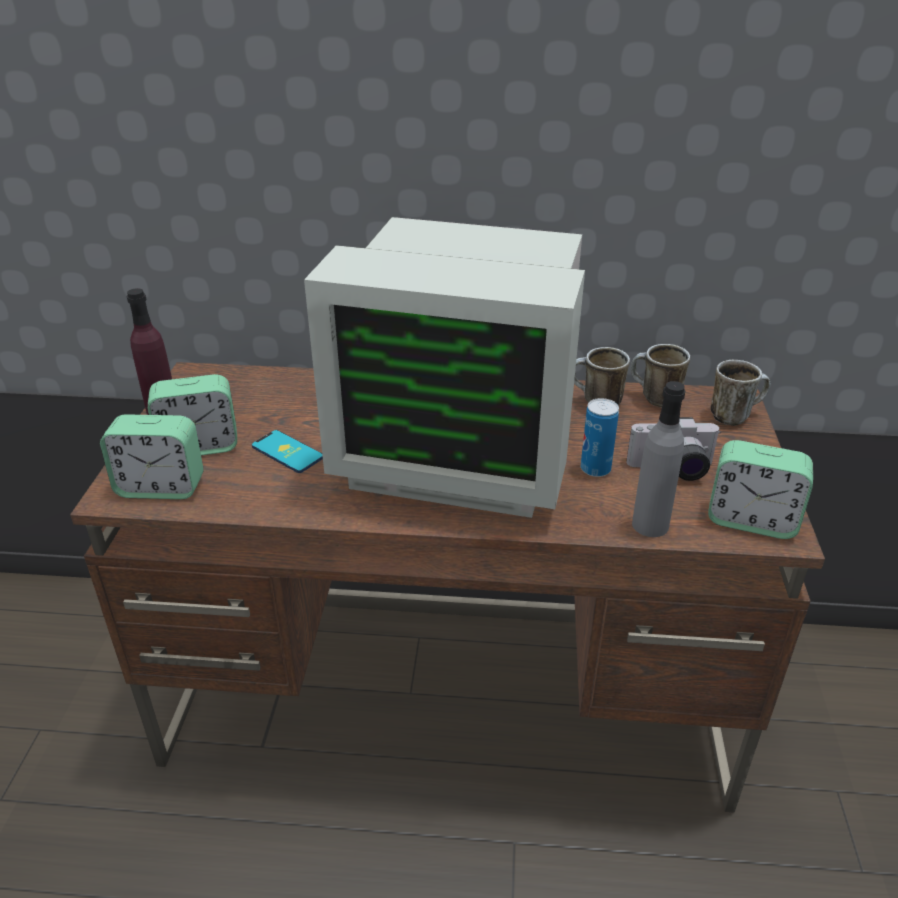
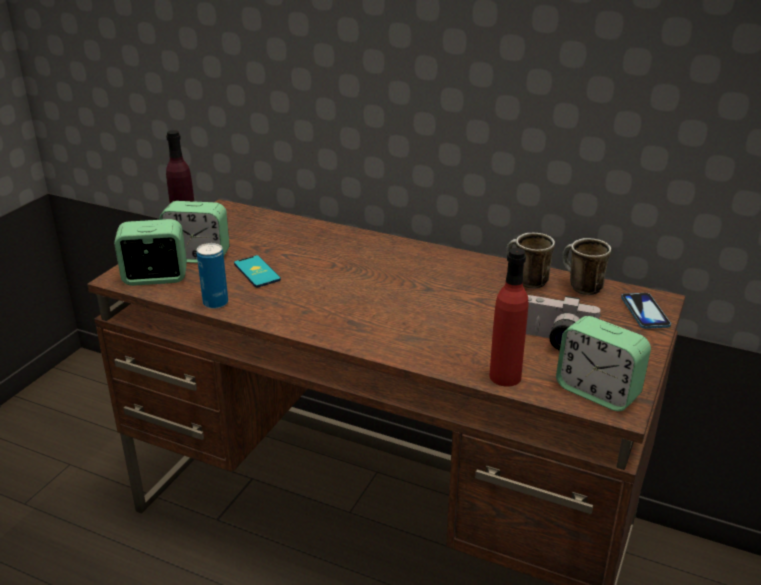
camera: 20 degrees right, 5 degrees down
(161, 487) = (155, 278): alarm clock -> alarm clock turned 150 degrees clockwise
(460, 448) = (389, 293): monitor -> none
(595, 469) = (489, 328): can -> can (215, 303)
(650, 525) = (505, 377): grey bottle -> red bottle
(734, 415) = (645, 312): mug -> phone

